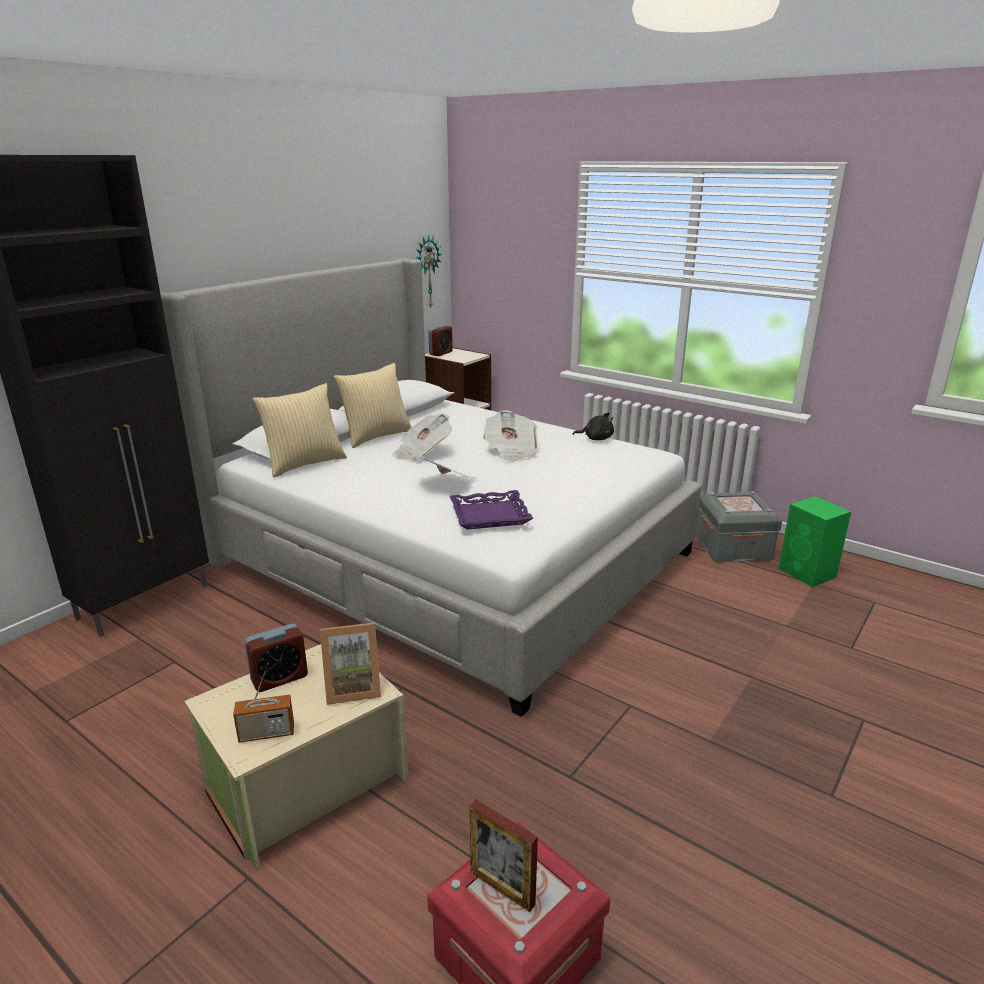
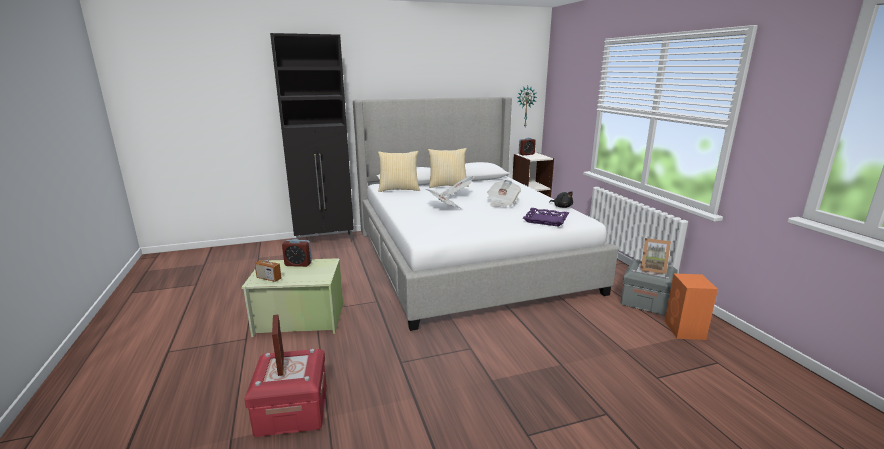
camera: 35 degrees right, 5 degrees down
(305, 783) = (299, 318): beige storage box -> green storage box
(353, 688) = (316, 275): picture frame -> picture frame (652, 269)
(490, 515) = (440, 223): purple tray -> purple tray (546, 220)
(808, 573) = (685, 331): green speaker -> orange speaker

